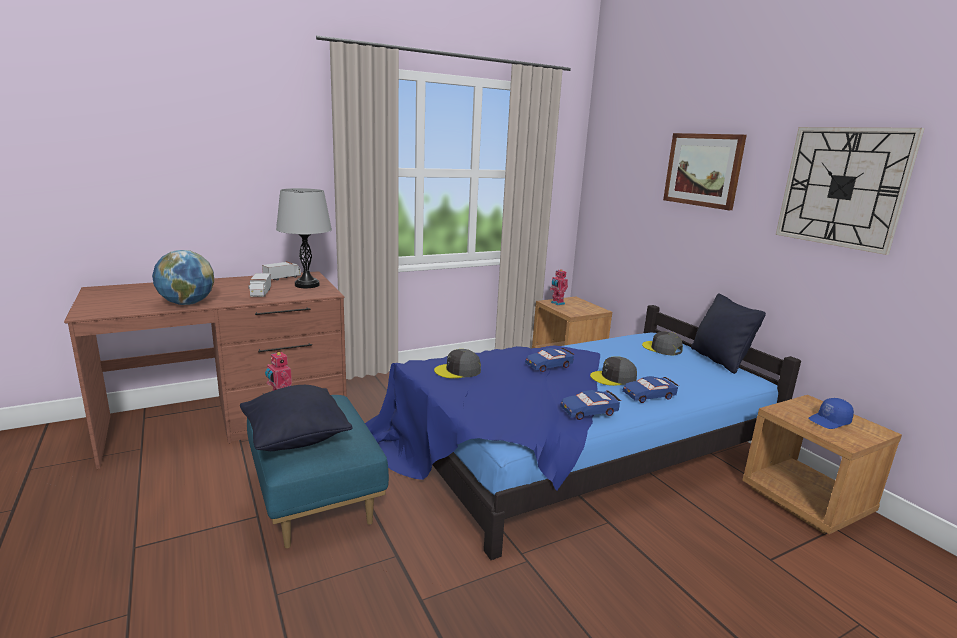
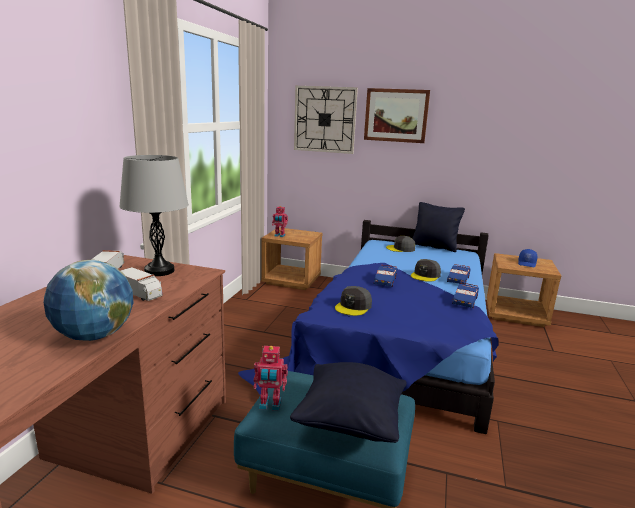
camera: 45 degrees left, 0 degrees up
(842, 187) = (502, 123): wall clock -> wall clock (325, 119)

